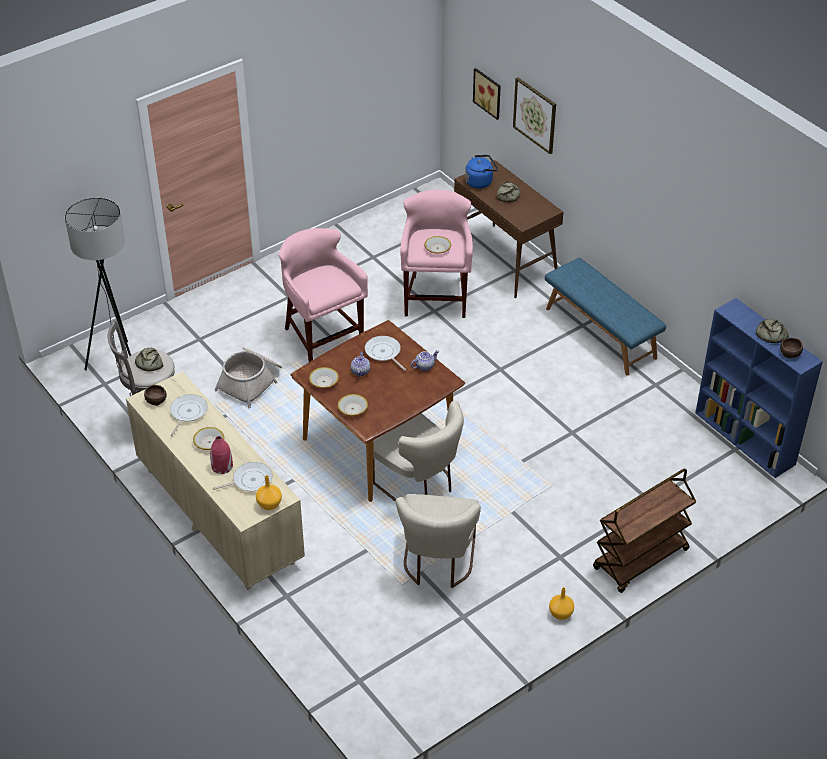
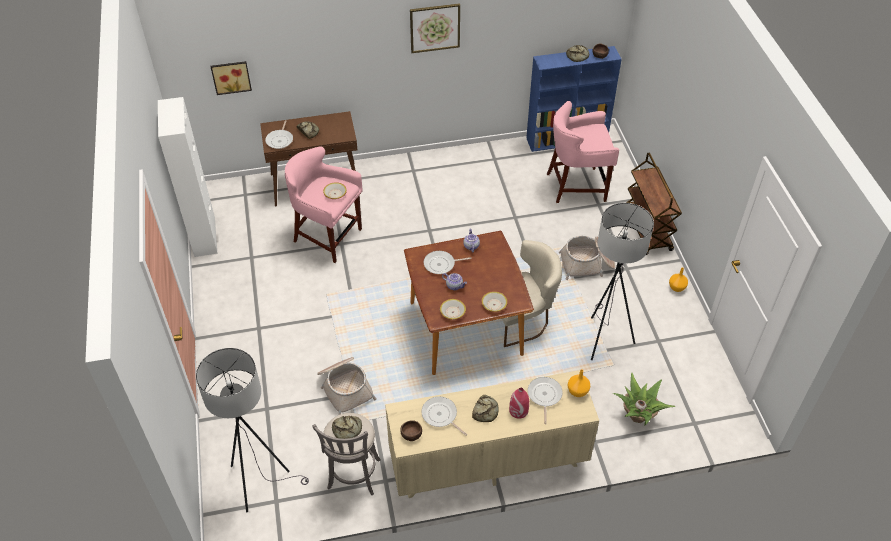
camera: 65 degrees left, 5 degrees up
(209, 442) = (485, 410): bowl -> bread
(322, 338) = (324, 322): pink stool -> pink stool (577, 186)
(343, 625) = (638, 415): none -> potted plant
(378, 217) = (204, 237): none -> white cabinet
(438, 563) = (603, 337): beige chair -> grey floor lamp
(480, 181) = (280, 140): blue kettle -> frying pan
(535, 115) = (293, 59): picture -> picture (435, 27)
(542, 518) = (587, 264): none -> basket
(601, 333) = (427, 164): blue bench -> none

